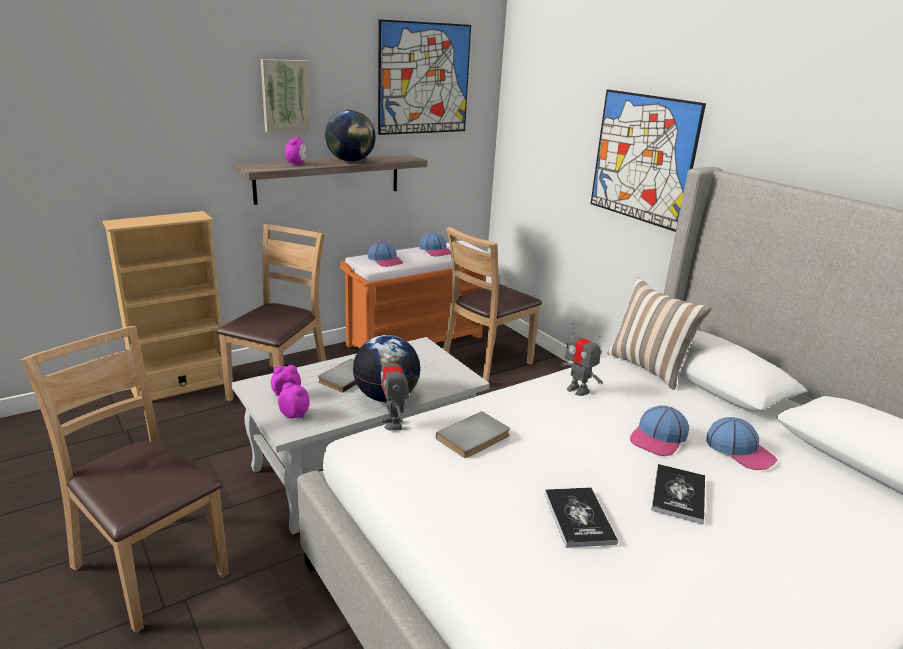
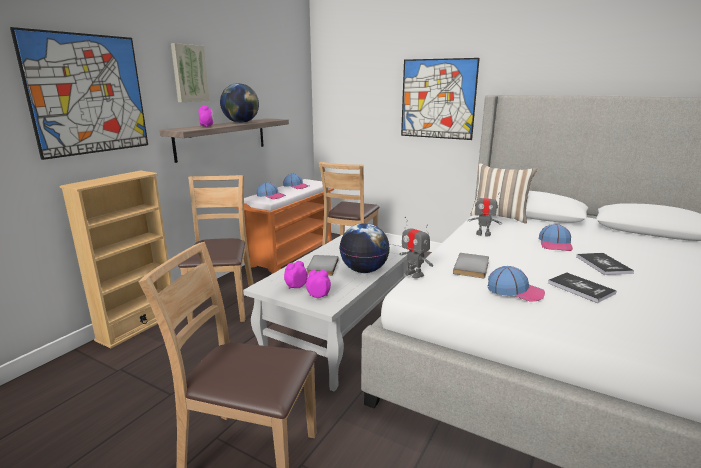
camera: 25 degrees left, 5 degrees down
(424, 79) = (272, 63): picture -> picture (88, 94)
(740, 451) = (595, 240): cap -> cap (515, 291)

